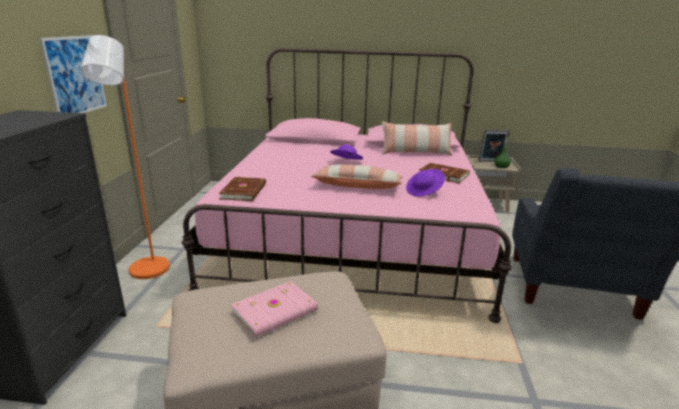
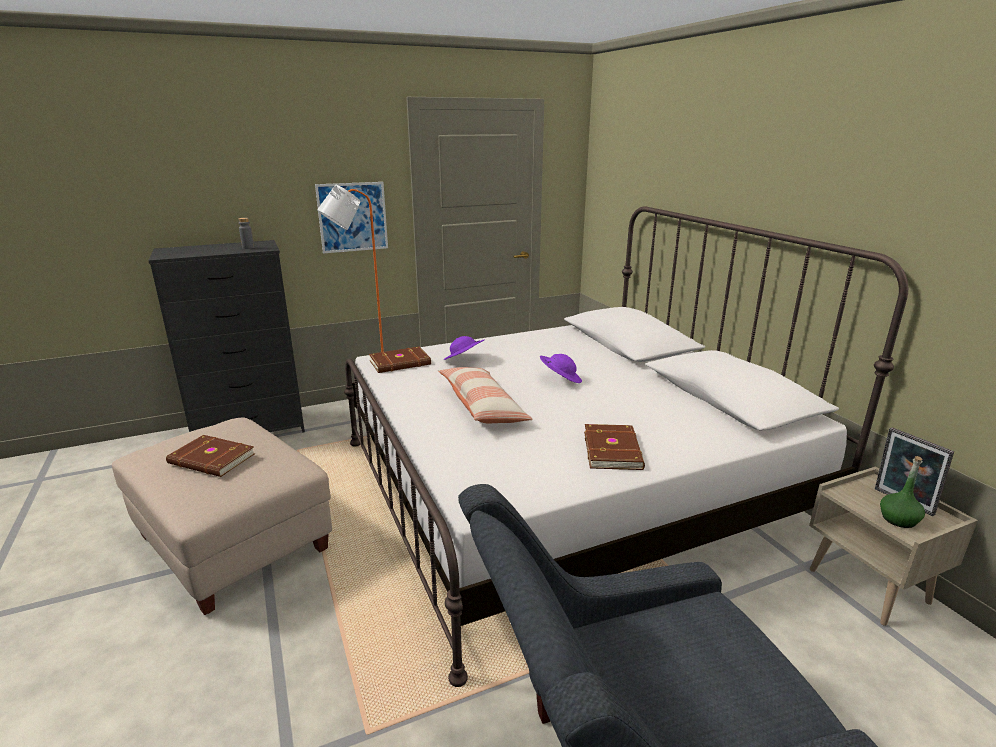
camera: 60 degrees right, 0 degrees up
(35, 118) = (248, 248): none -> grey bottle
(276, 312) = (211, 460): pink book -> brown book
(353, 235) = (565, 486): pink bed -> white bed
(415, 153) = (685, 409): pillow -> none
(424, 192) = (517, 450): purple hat -> purple hat (464, 360)

